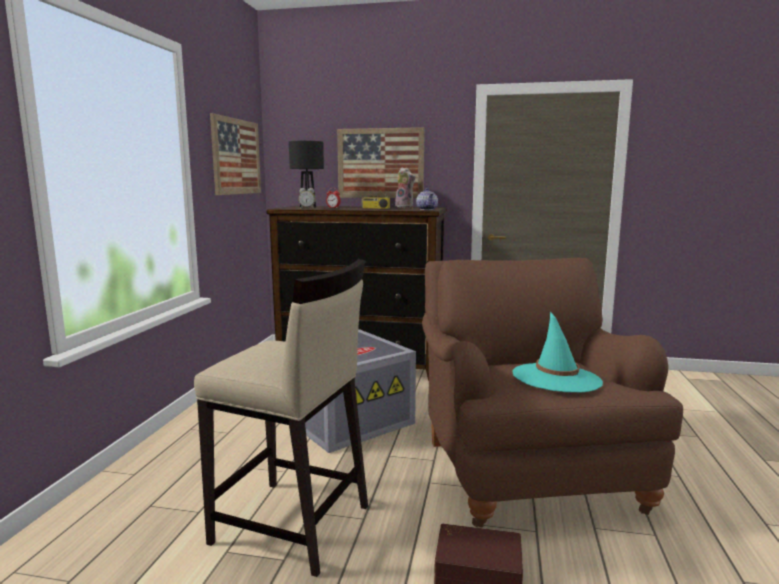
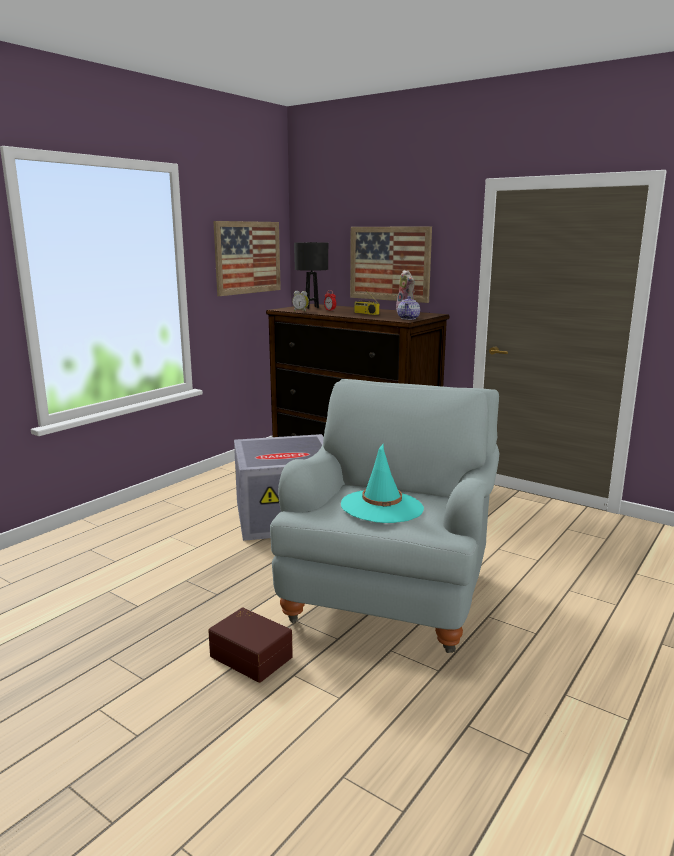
camera: 25 degrees right, 5 degrees up
(292, 525) = (165, 586): beige stool -> none
(526, 469) = (391, 591): brown armchair -> grey armchair

